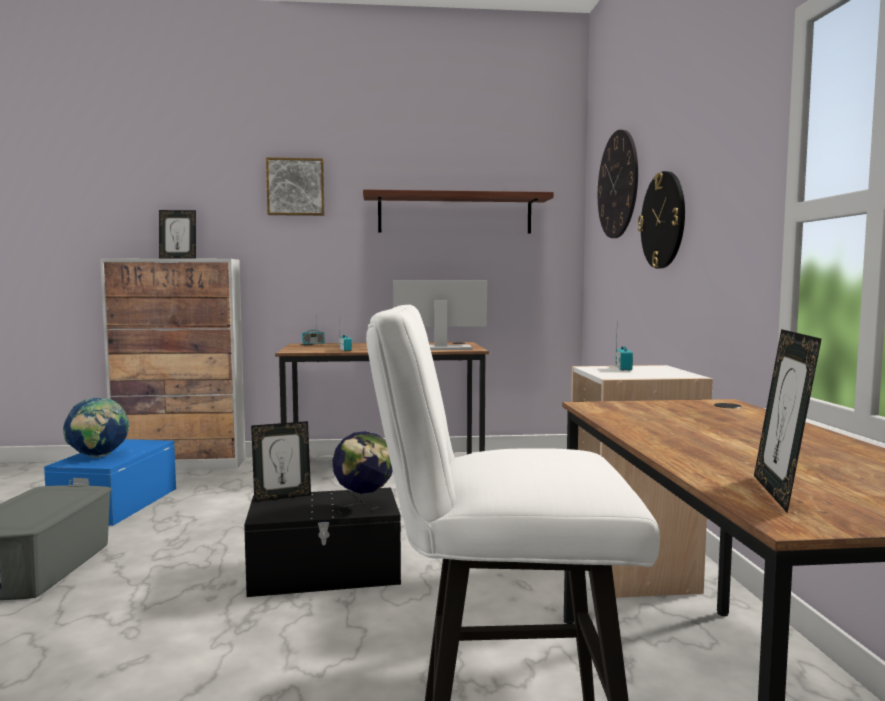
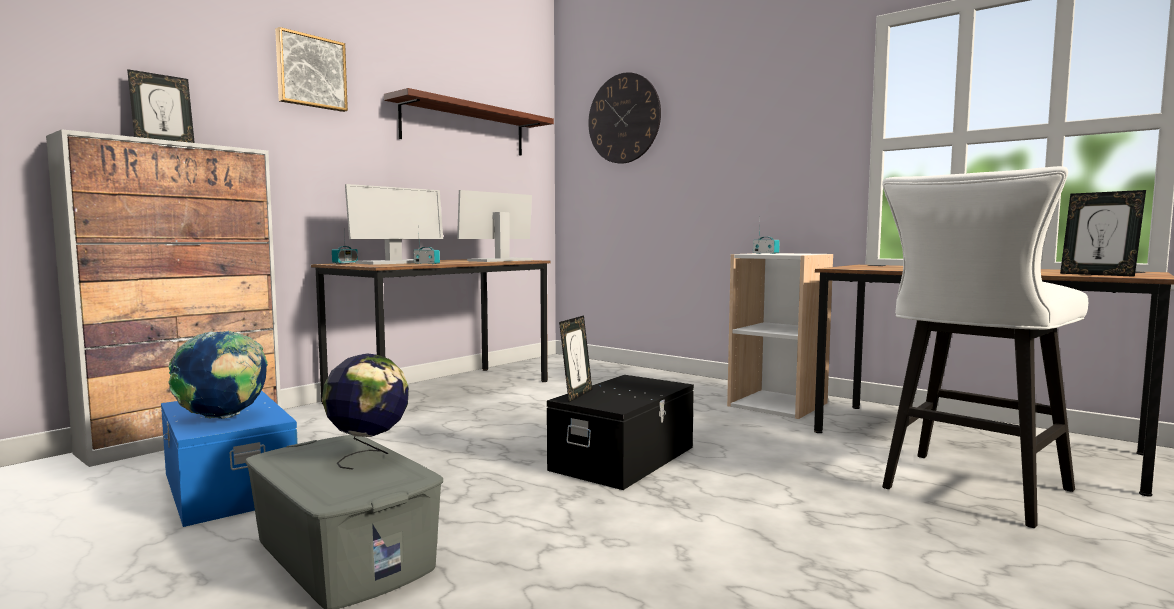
camera: 45 degrees left, 0 degrees up
(338, 346) = (394, 263): none -> monitor
(364, 508) = (660, 386): globe -> globe (368, 457)
(663, 220) = (705, 148): wall clock -> none

